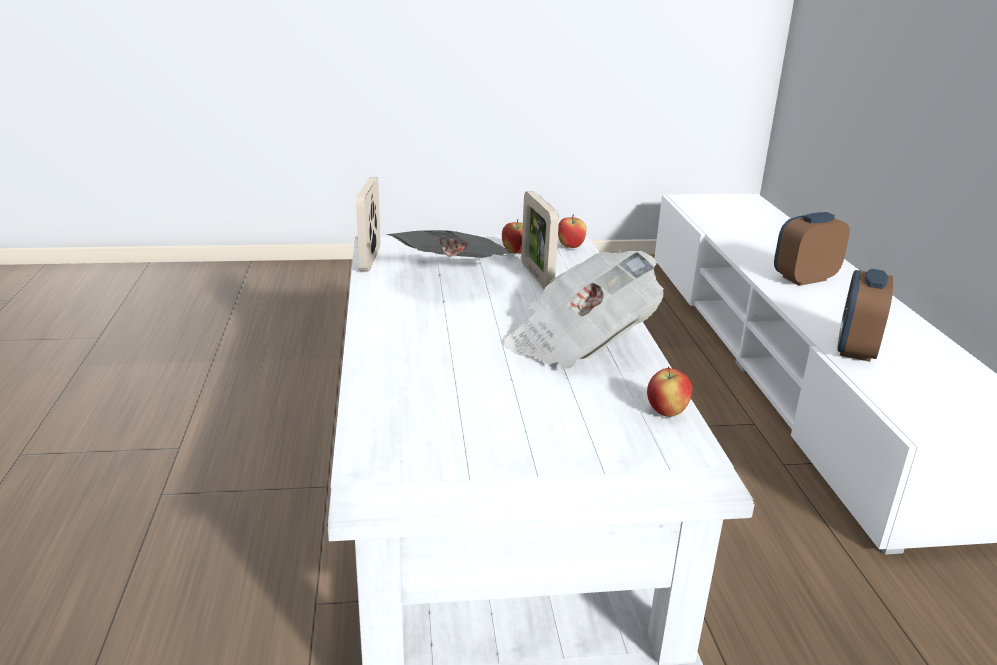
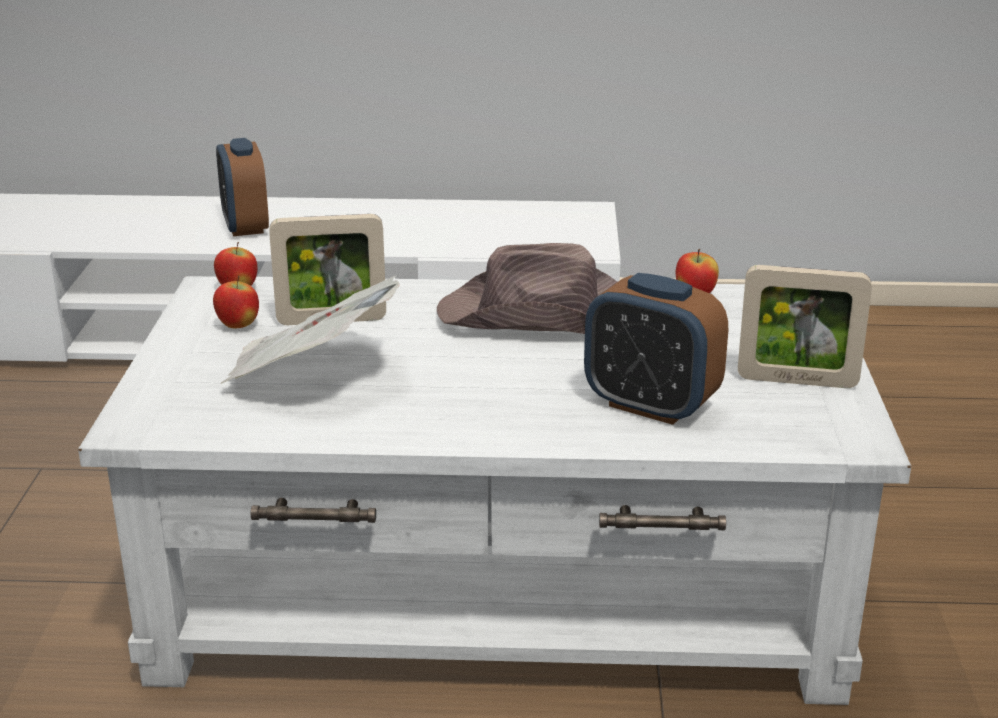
camera: 80 degrees left, 0 degrees up
(370, 259) = (206, 434): picture frame -> picture frame (797, 381)
(579, 343) = (541, 317): newspaper -> brown hat
(855, 349) = (434, 241): alarm clock -> alarm clock (651, 406)

